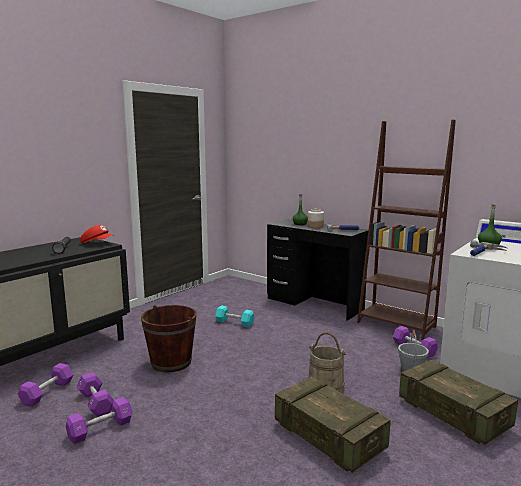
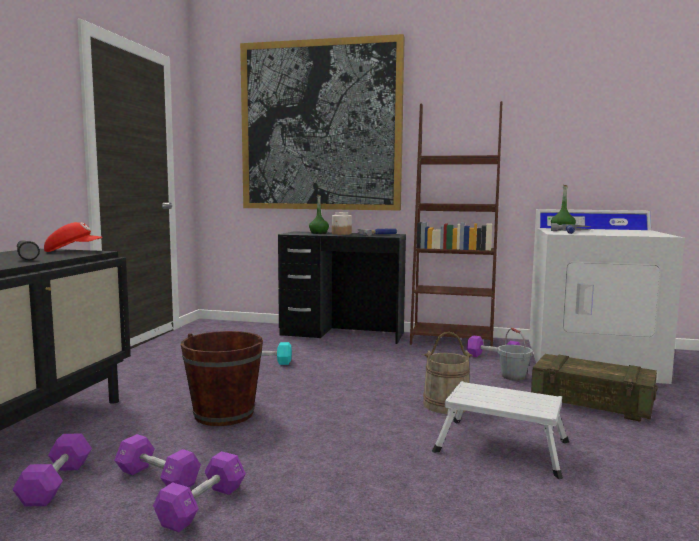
camera: 25 degrees left, 5 degrees down
(309, 138) = (321, 126): none -> picture
(328, 437) = (502, 447): crate -> white step ladder

